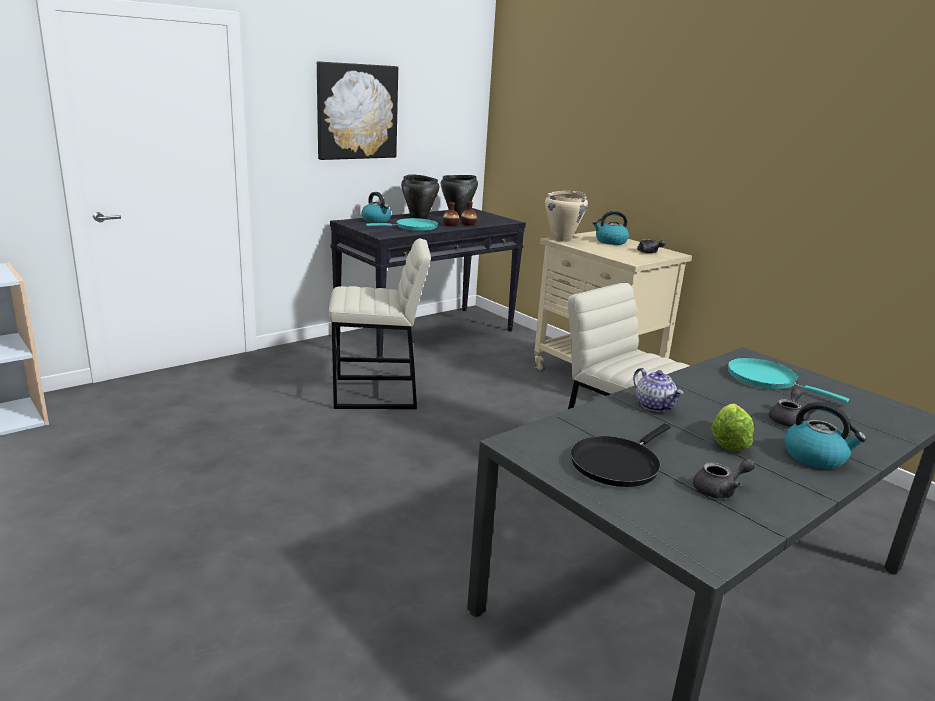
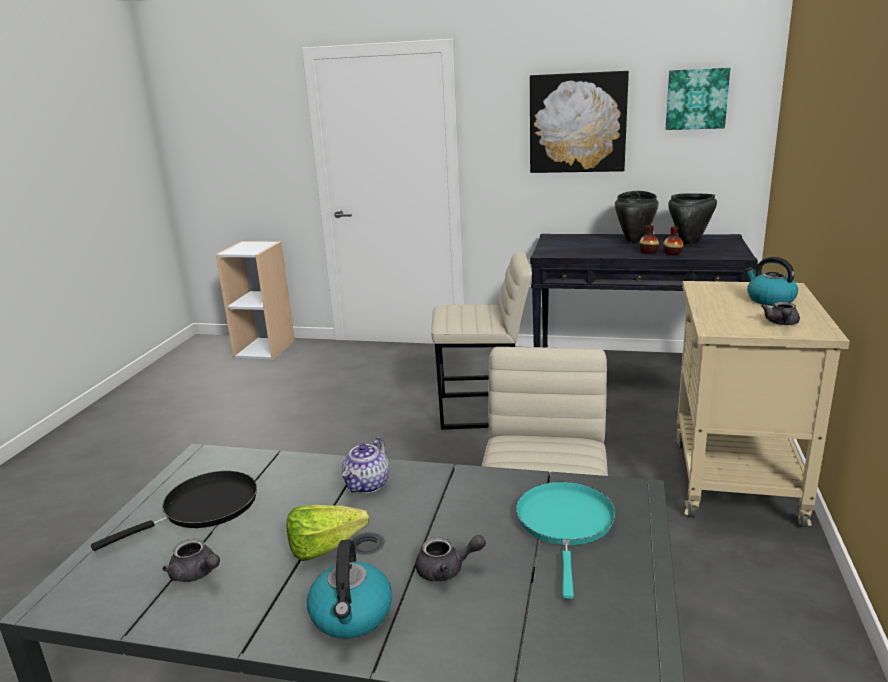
camera: 55 degrees right, 0 degrees up
(376, 220) = (583, 238): kettle -> none
(378, 393) = (484, 410): beige chair -> beige chair turned 45 degrees counterclockwise
(413, 227) = (598, 250): turquoise frying pan -> none
(441, 95) = (696, 99): none -> picture
(562, 240) = (705, 286): beige cooking pot -> none
(617, 464) = (204, 508): black frying pan -> black frying pan turned 135 degrees clockwise

